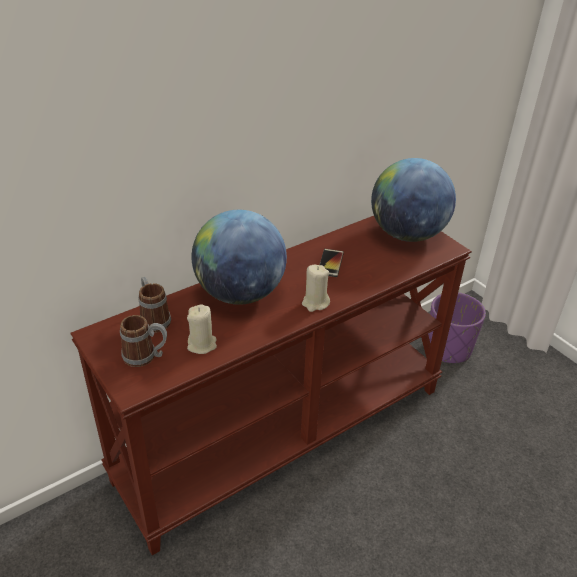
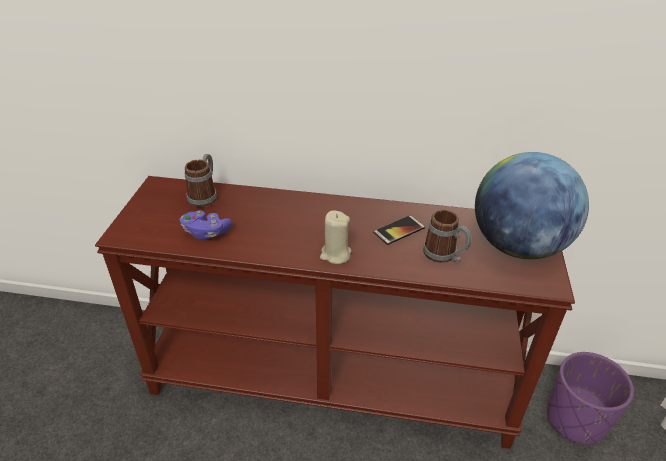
camera: 45 degrees right, 0 degrees up
(146, 356) = (162, 217): mug -> mug (444, 256)
(202, 345) = (206, 233): beige candle -> purple game controller
(240, 293) = (288, 212): globe -> none

